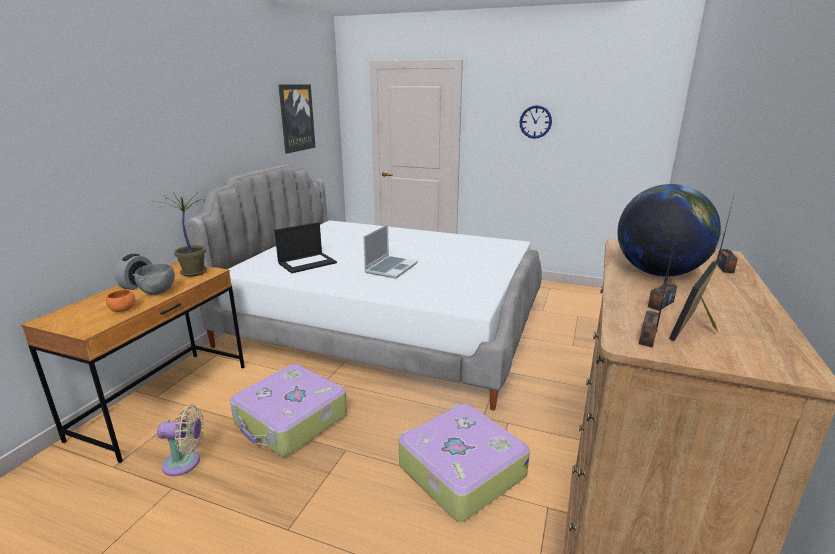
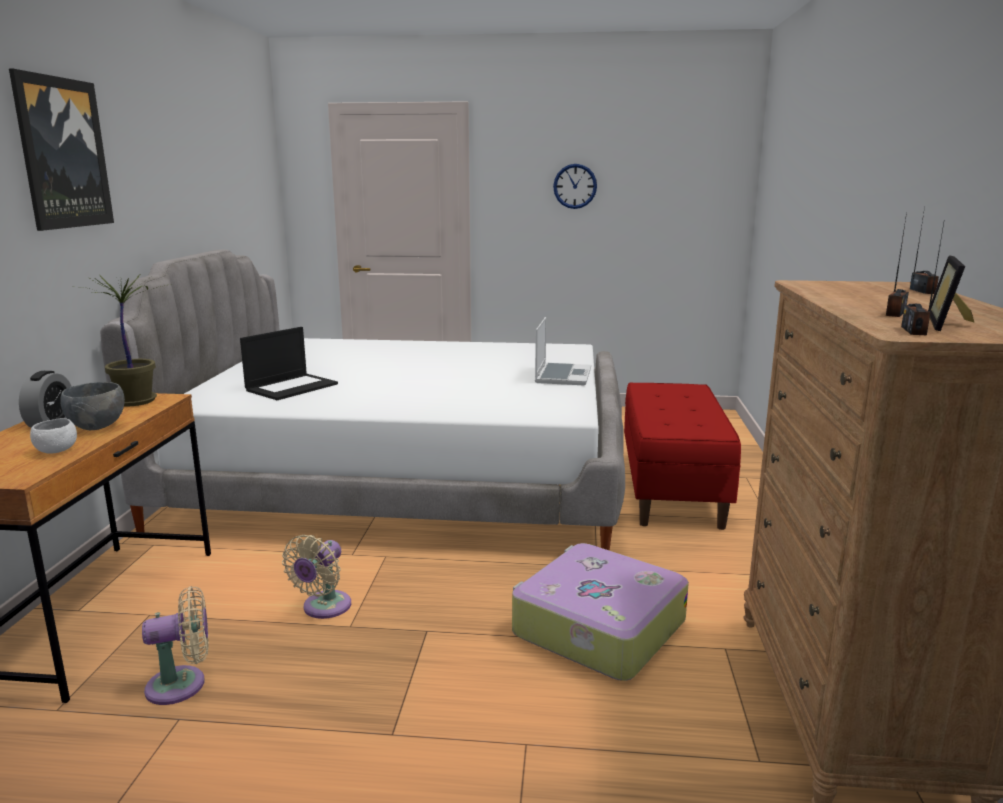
camera: 15 degrees left, 5 degrees down
(123, 309) = (56, 451): orange bowl -> white bowl
(290, 420) = (324, 608): suitcase -> beige fan
(296, 118) = (230, 181): picture -> picture (62, 153)
(391, 268) = (423, 384): laptop -> laptop (562, 375)
(566, 357) = (671, 489): none -> red bench
(658, 273) = (864, 297): globe -> none

